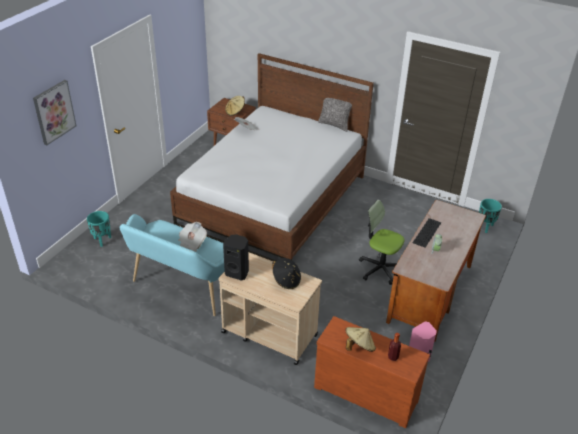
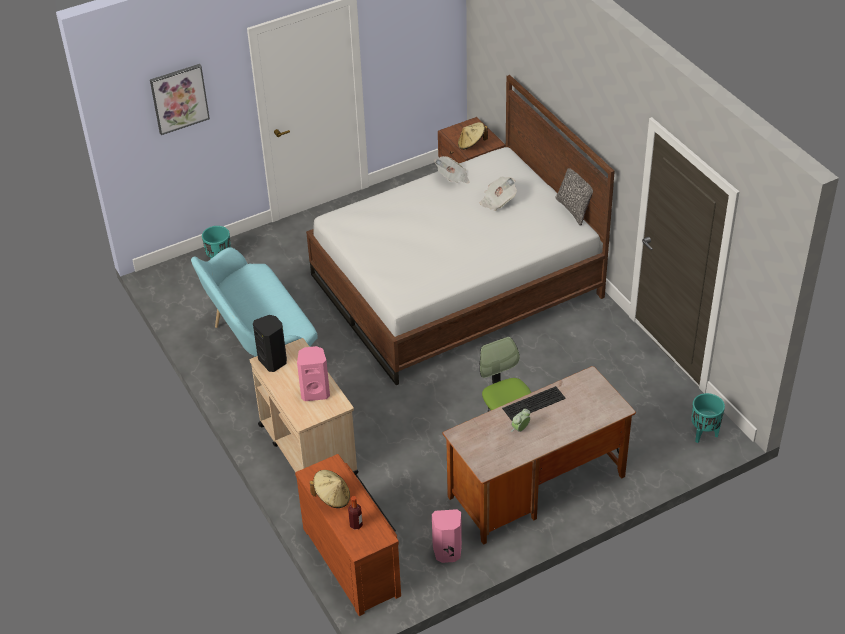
camera: 35 degrees right, 5 degrees up
(191, 244) = (272, 307): newspaper -> newspaper (497, 201)
(286, 281) = (315, 392): black hat -> pink speaker

